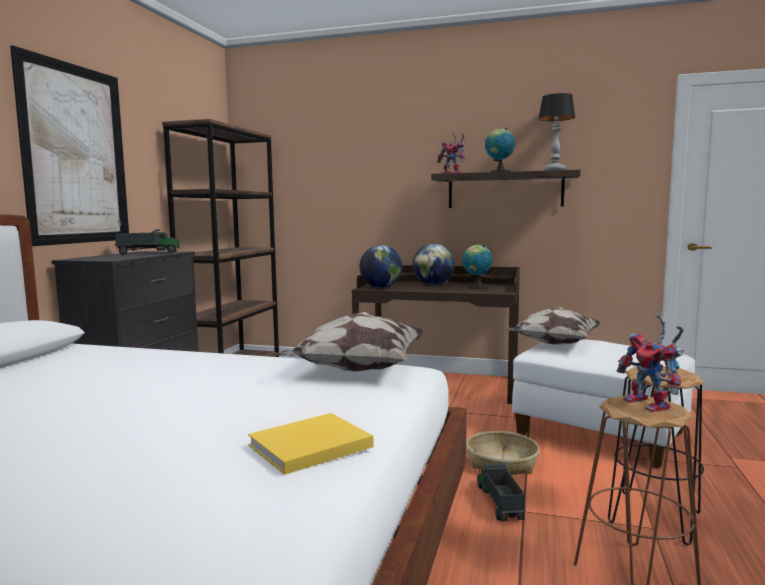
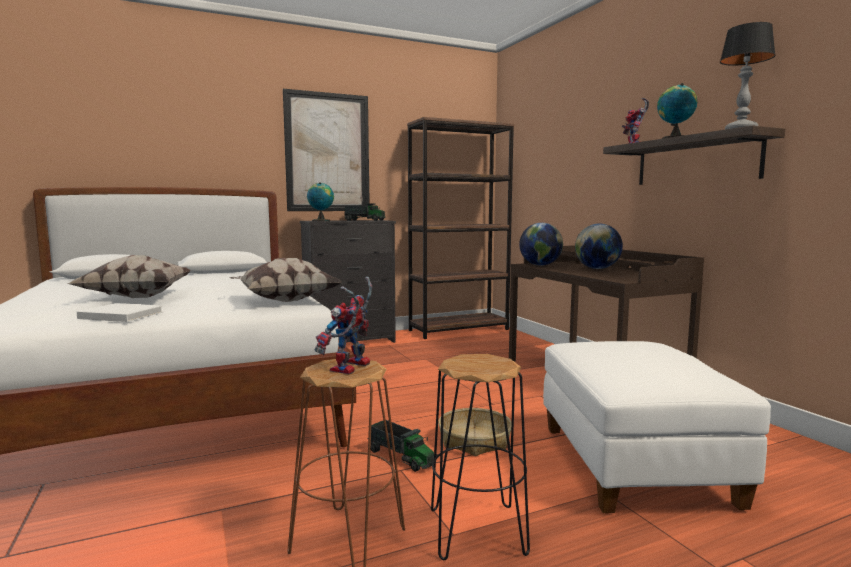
camera: 50 degrees right, 0 degrees up
(307, 447) = (119, 315): yellow book -> white book
(476, 287) = (626, 274): globe -> globe (321, 221)
(499, 502) = (401, 457): toy truck -> toy truck turned 90 degrees clockwise
(553, 344) = (612, 343): pillow -> pillow (136, 297)

